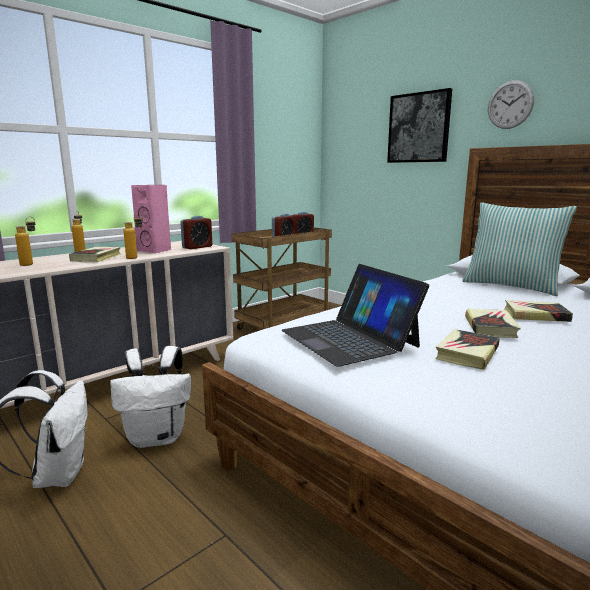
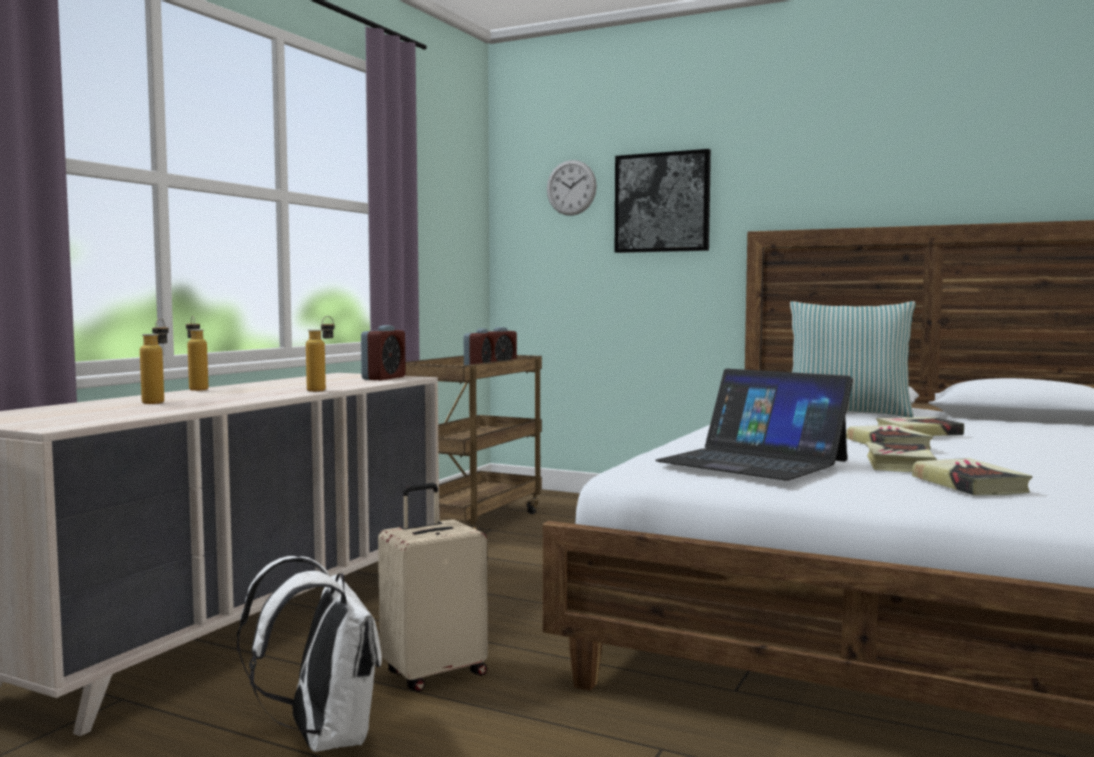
camera: 20 degrees left, 10 degrees down
(96, 258) = (253, 392): book -> book (969, 485)
(155, 250) = (326, 383): pink speaker -> none
(158, 437) = (434, 673): white backpack -> beige suitcase
(510, 105) = (795, 175): wall clock -> wall clock (571, 187)

